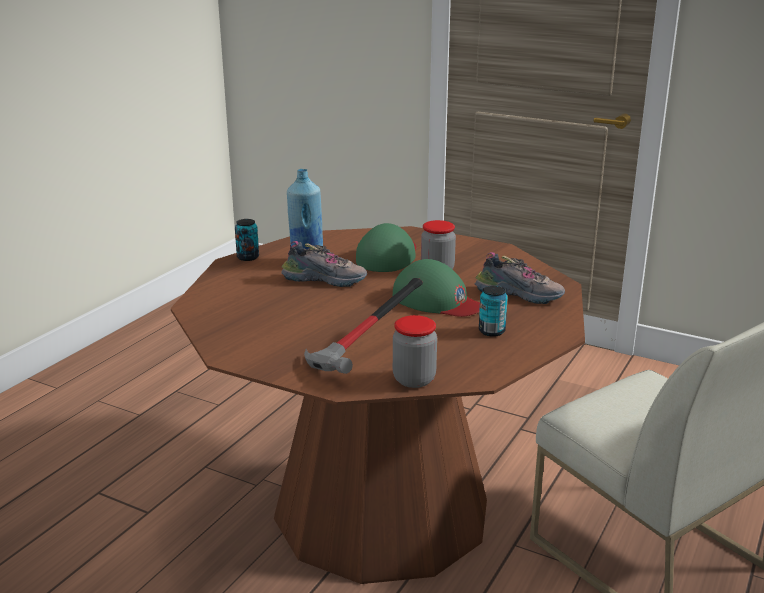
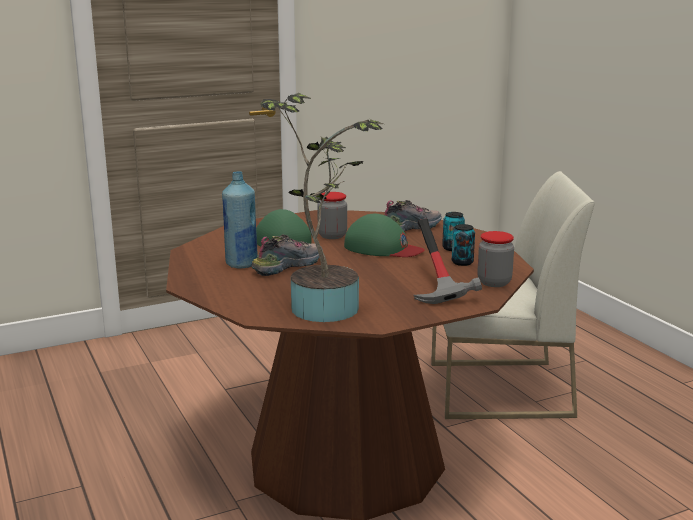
camera: 55 degrees left, 5 degrees down
(248, 257) = (188, 278): can -> can (462, 262)
(249, 322) = (325, 305): none -> potted plant
(436, 300) = (382, 248): green cap -> green cap turned 45 degrees clockwise

